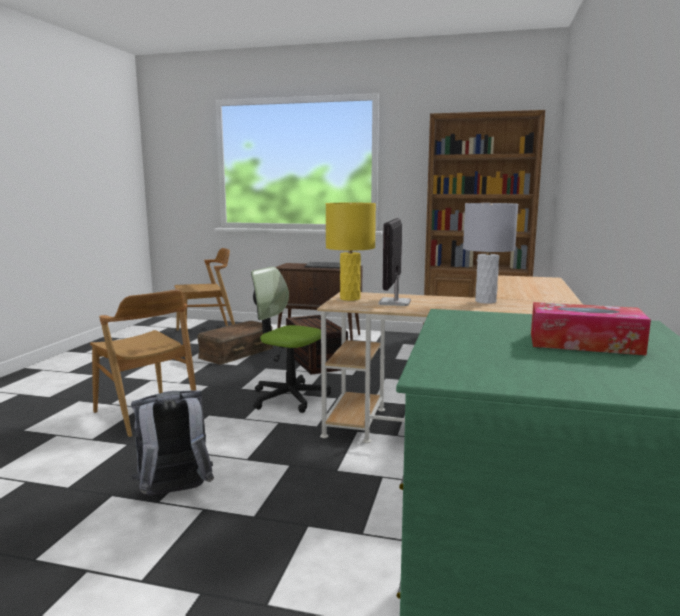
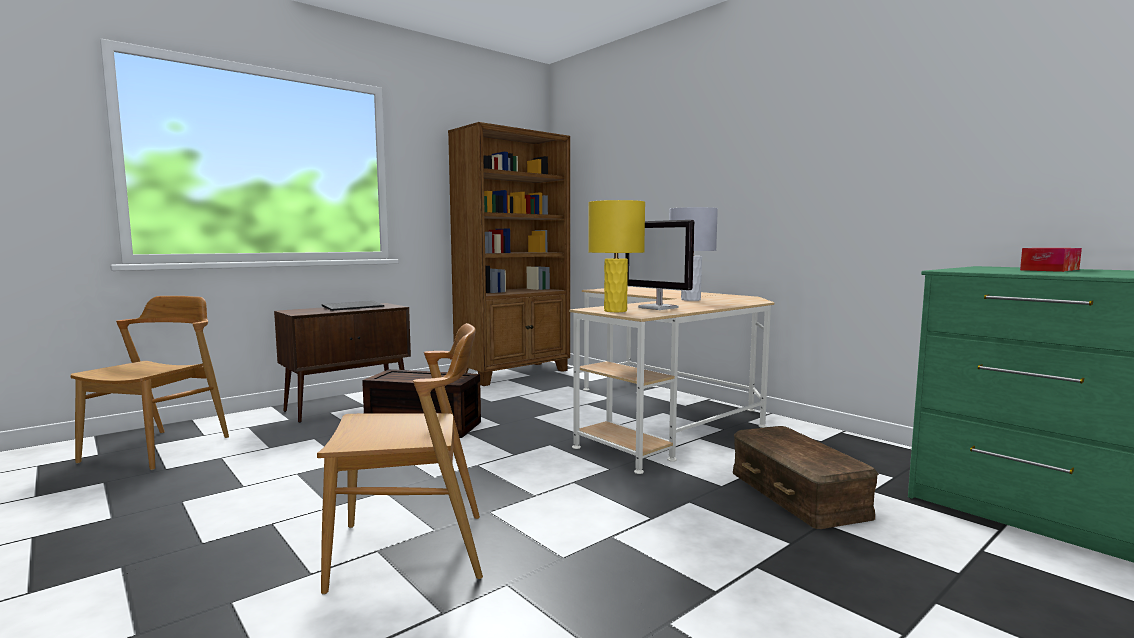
camera: 55 degrees left, 5 degrees down
(174, 494) = (704, 577): grey backpack -> none
(236, 352) = (295, 452): brown storage box -> brown storage box (796, 493)
(289, 397) = (511, 462): office chair -> none

